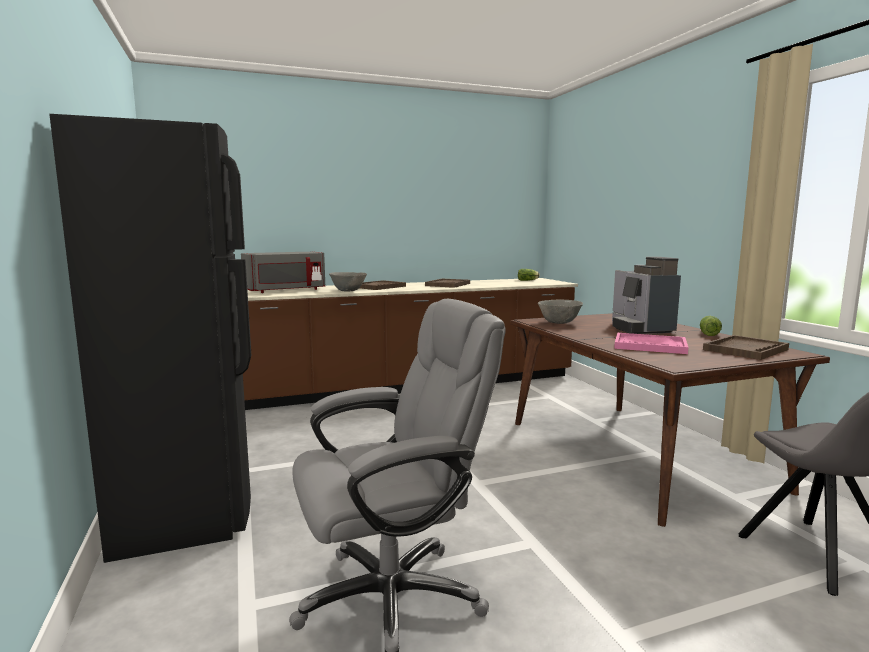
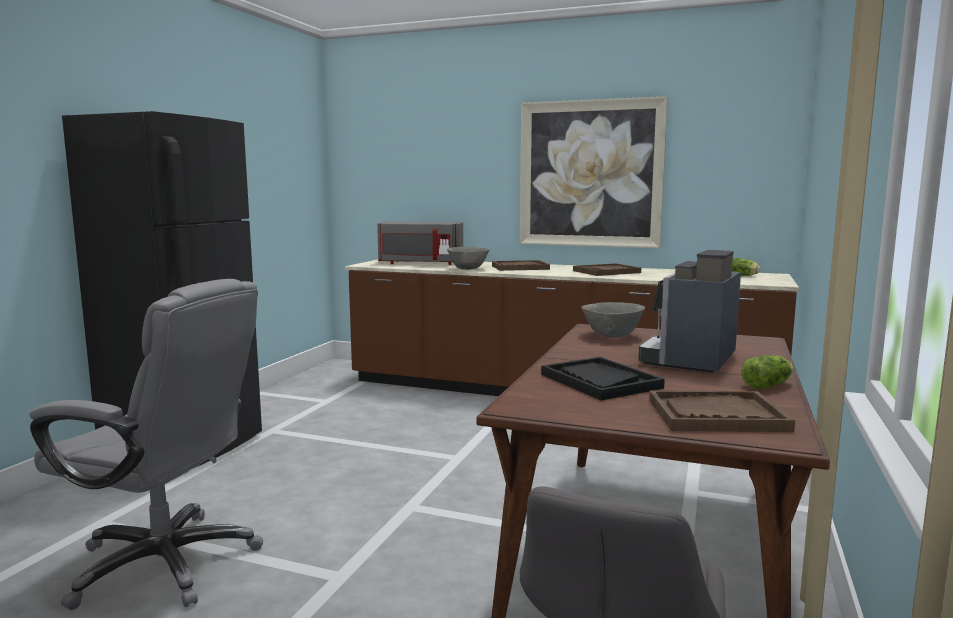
camera: 40 degrees right, 0 degrees up
(413, 210) = (590, 174): none -> picture
(649, 346) = (600, 381): pink tray -> black tray

